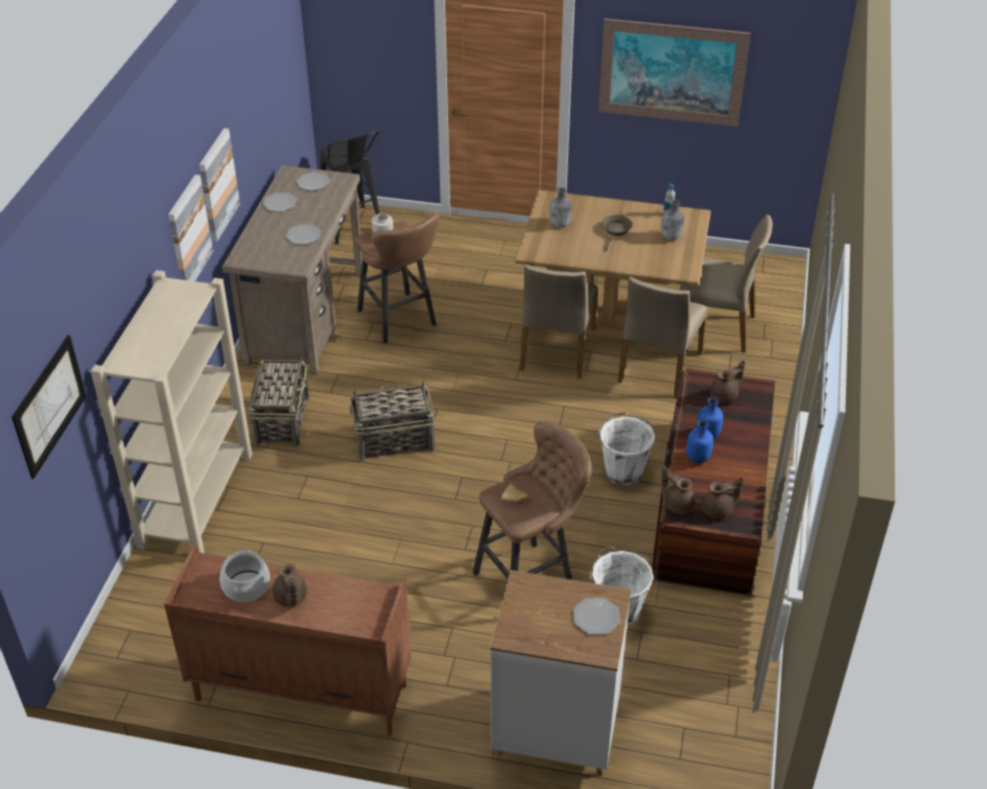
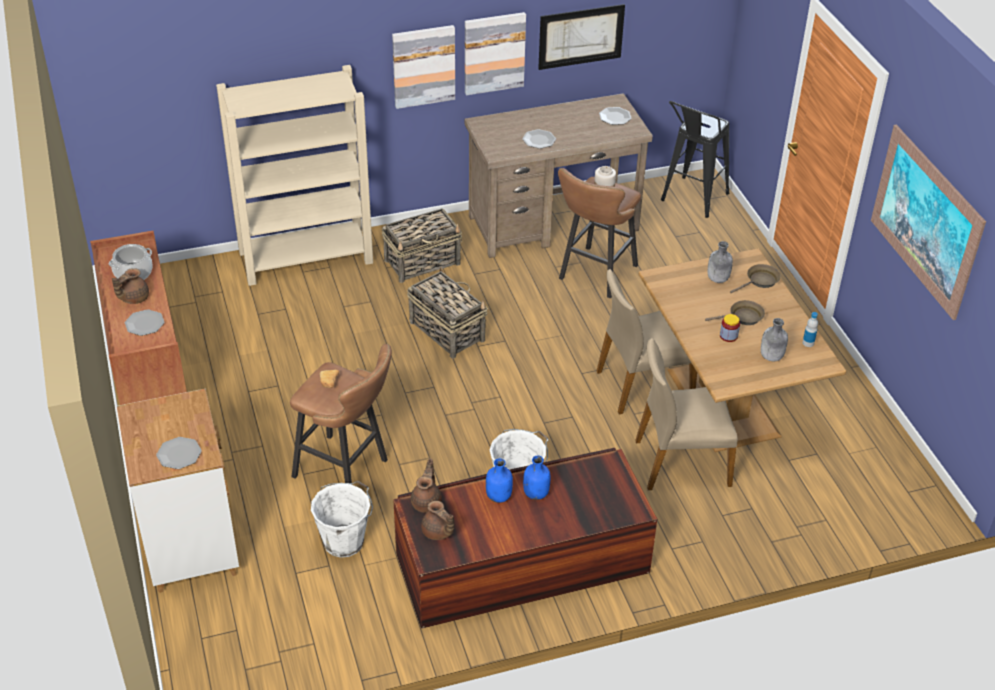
camera: 60 degrees right, 0 degrees up
(49, 405) = (153, 78): picture -> picture (581, 36)
(280, 203) = (570, 112): plate -> plate (144, 324)
(579, 205) = (760, 281): none -> brown frying pan
(632, 247) = (728, 336): none -> jar
(714, 327) = (779, 483): beige chair -> none
(725, 396) = (602, 489): brown teapot -> none

